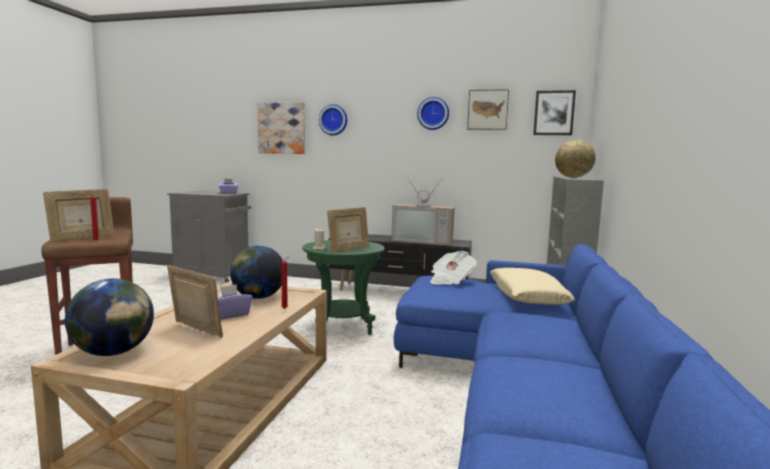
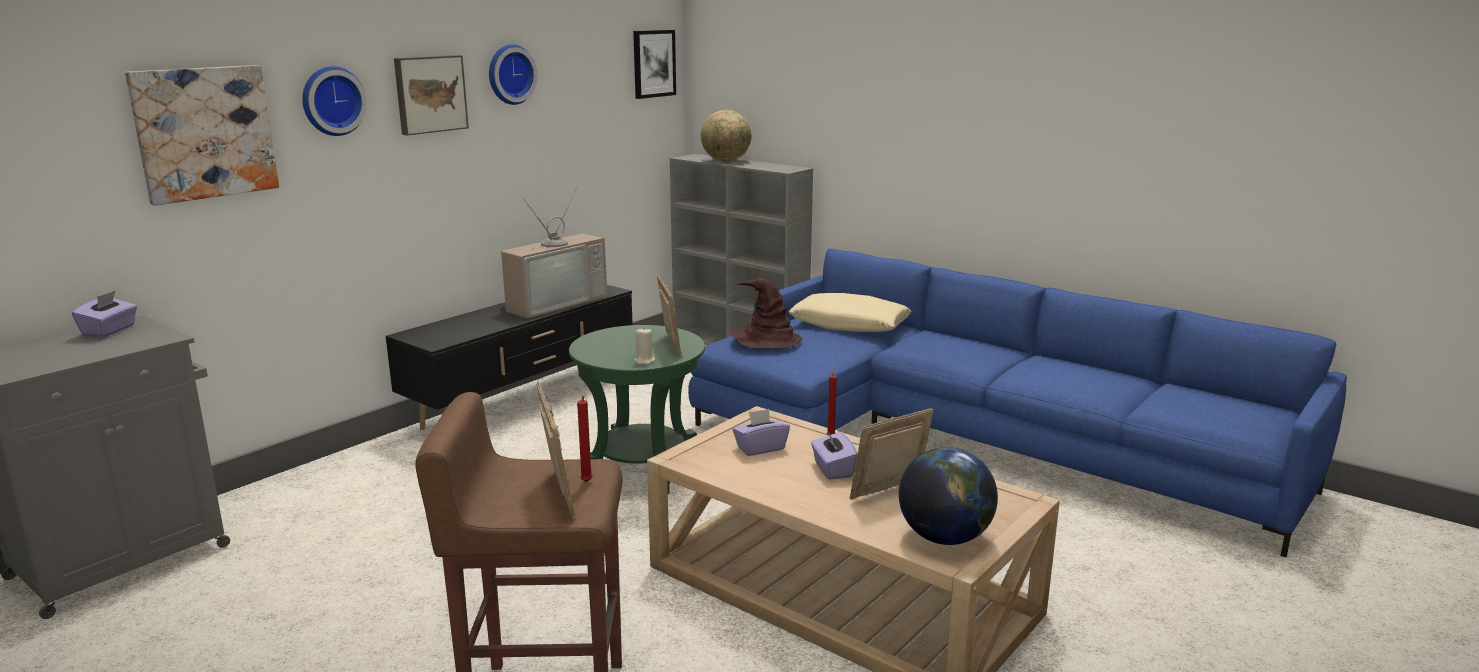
camera: 65 degrees left, 10 degrees up
(258, 297) = (760, 448): globe -> purple tissue box
(450, 280) = (766, 340): newspaper -> brown hat
(487, 110) = (581, 63): picture -> picture (429, 94)

